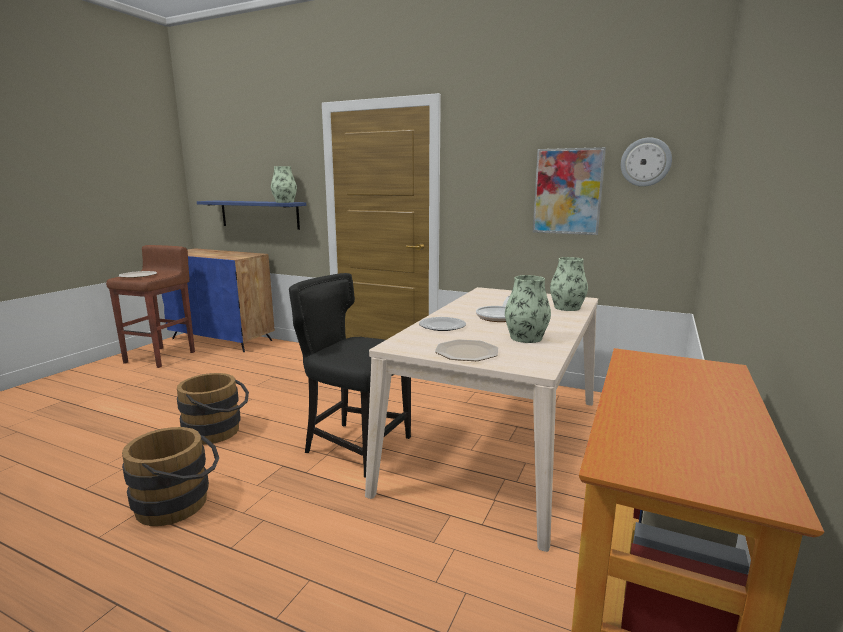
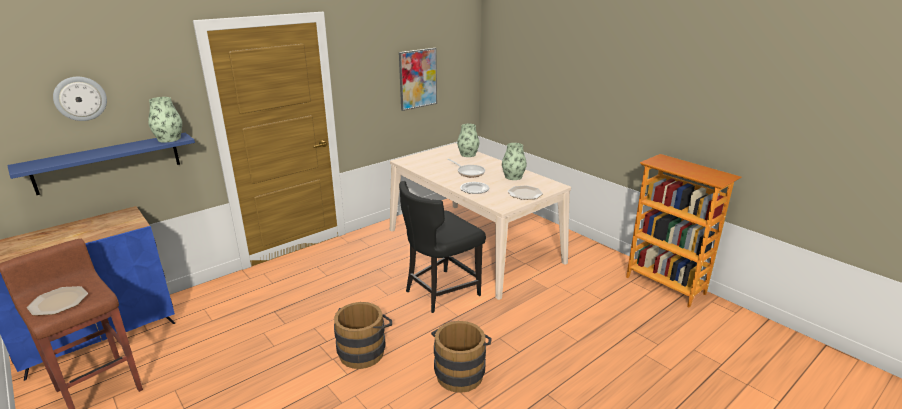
camera: 65 degrees left, 10 degrees up
(645, 162) = (453, 54): wall clock -> wall clock (80, 98)

